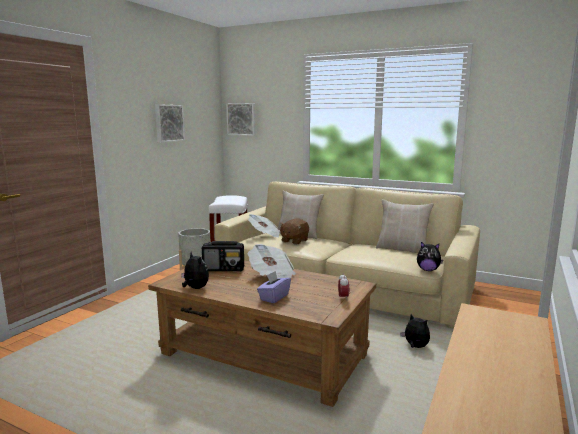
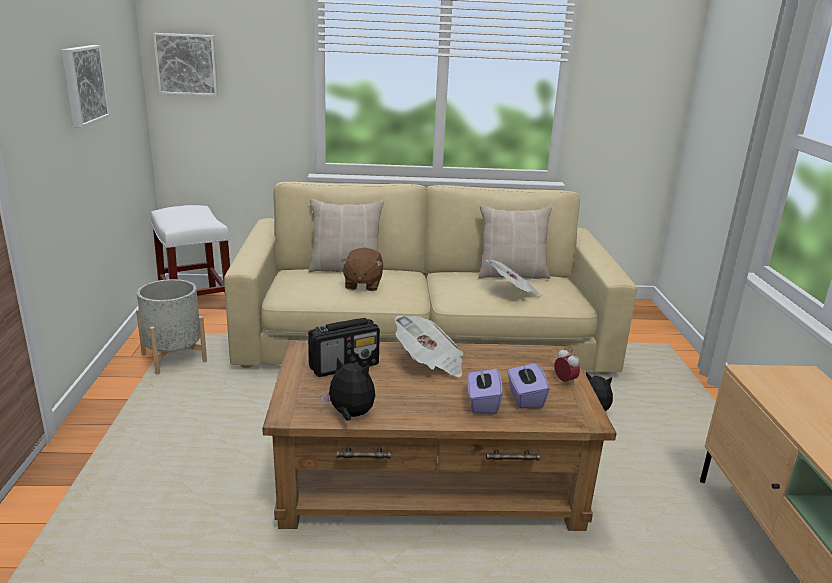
camera: 30 degrees left, 10 degrees up
(265, 234) = (303, 278): newspaper -> newspaper (513, 292)
(304, 300) = (525, 398): none -> purple tissue box
(428, 270) = (578, 306): plush toy -> none

